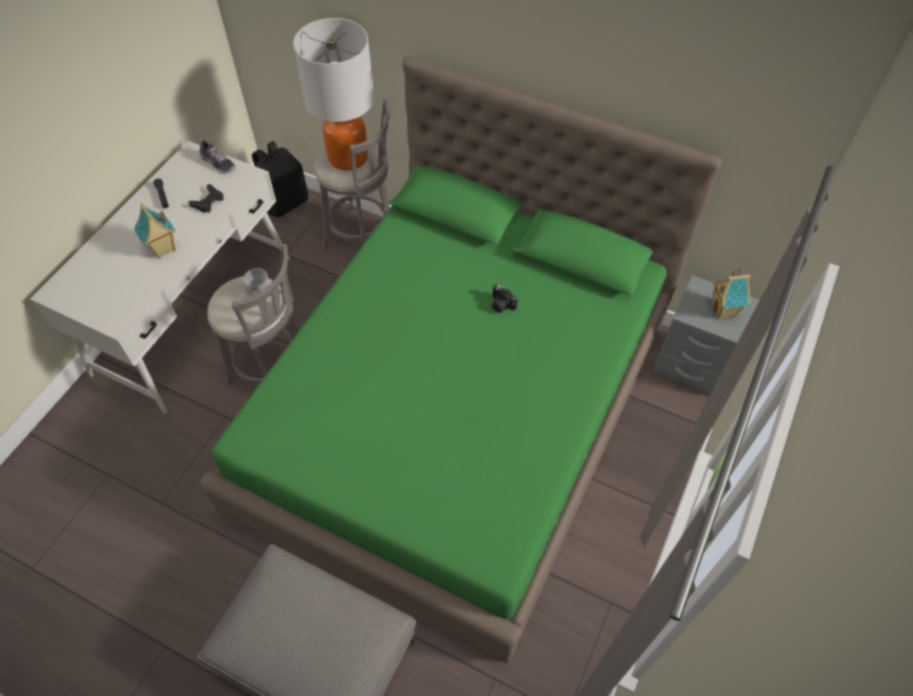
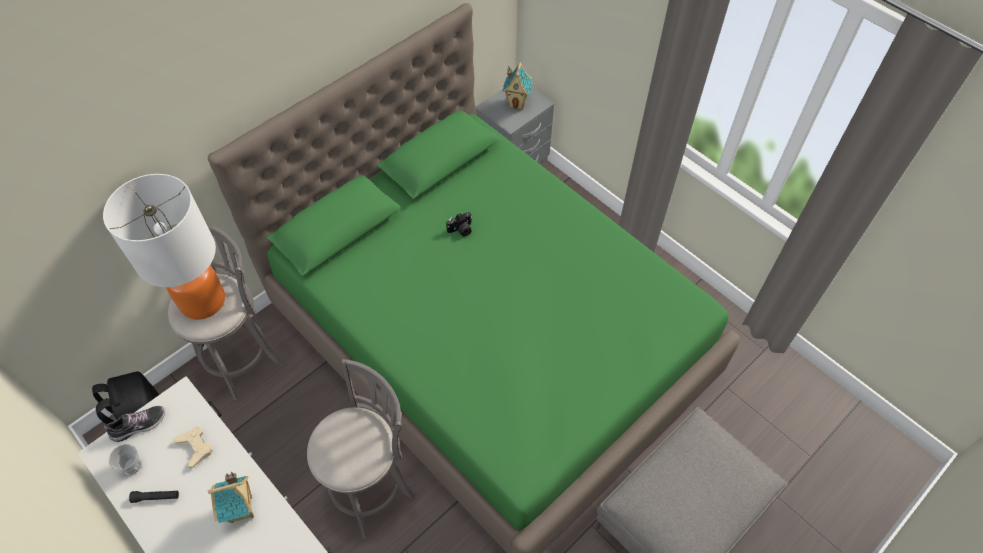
camera: 70 degrees left, 0 degrees up
(208, 201) = (195, 447): black game controller -> beige game controller
(260, 290) = (340, 427): cup -> cup (132, 465)

